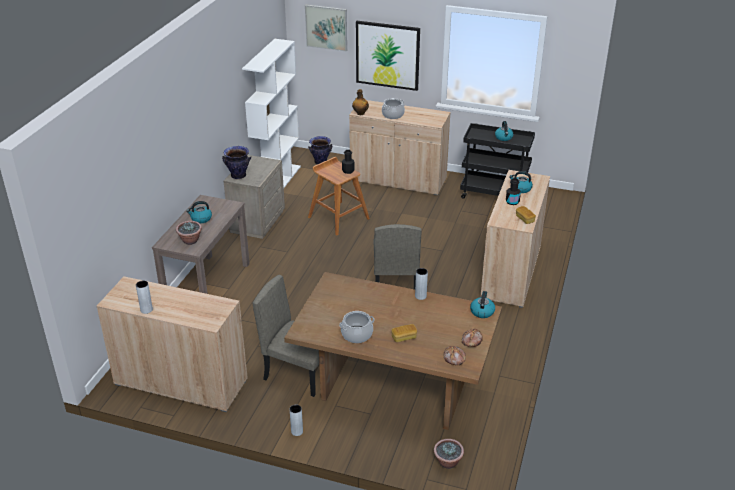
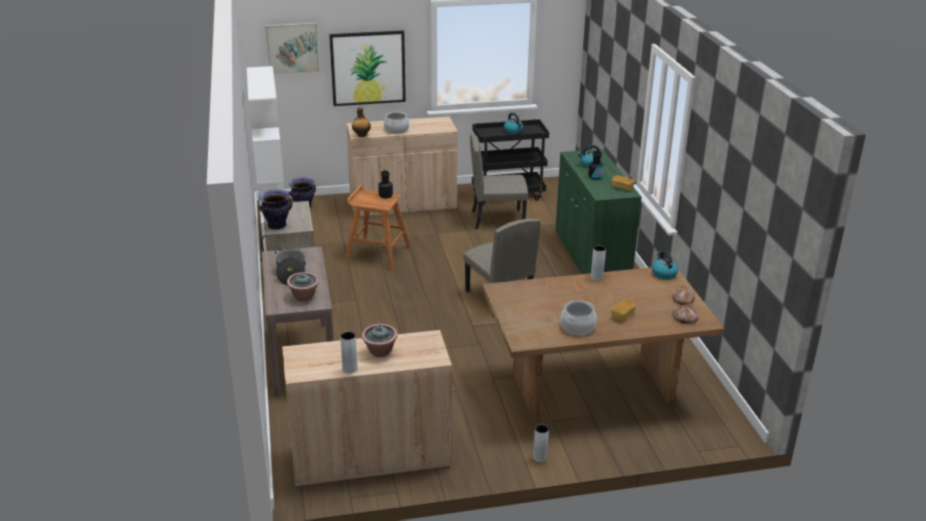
camera: 30 degrees left, 5 degrees down
(201, 219) = (291, 273): kettle -> cooking pot
(299, 373) = (487, 405): beige chair -> beige chair (497, 219)
(448, 463) = (701, 430): potted plant -> potted plant (380, 352)
(511, 272) = (591, 256): beige cabinet -> green cabinet

